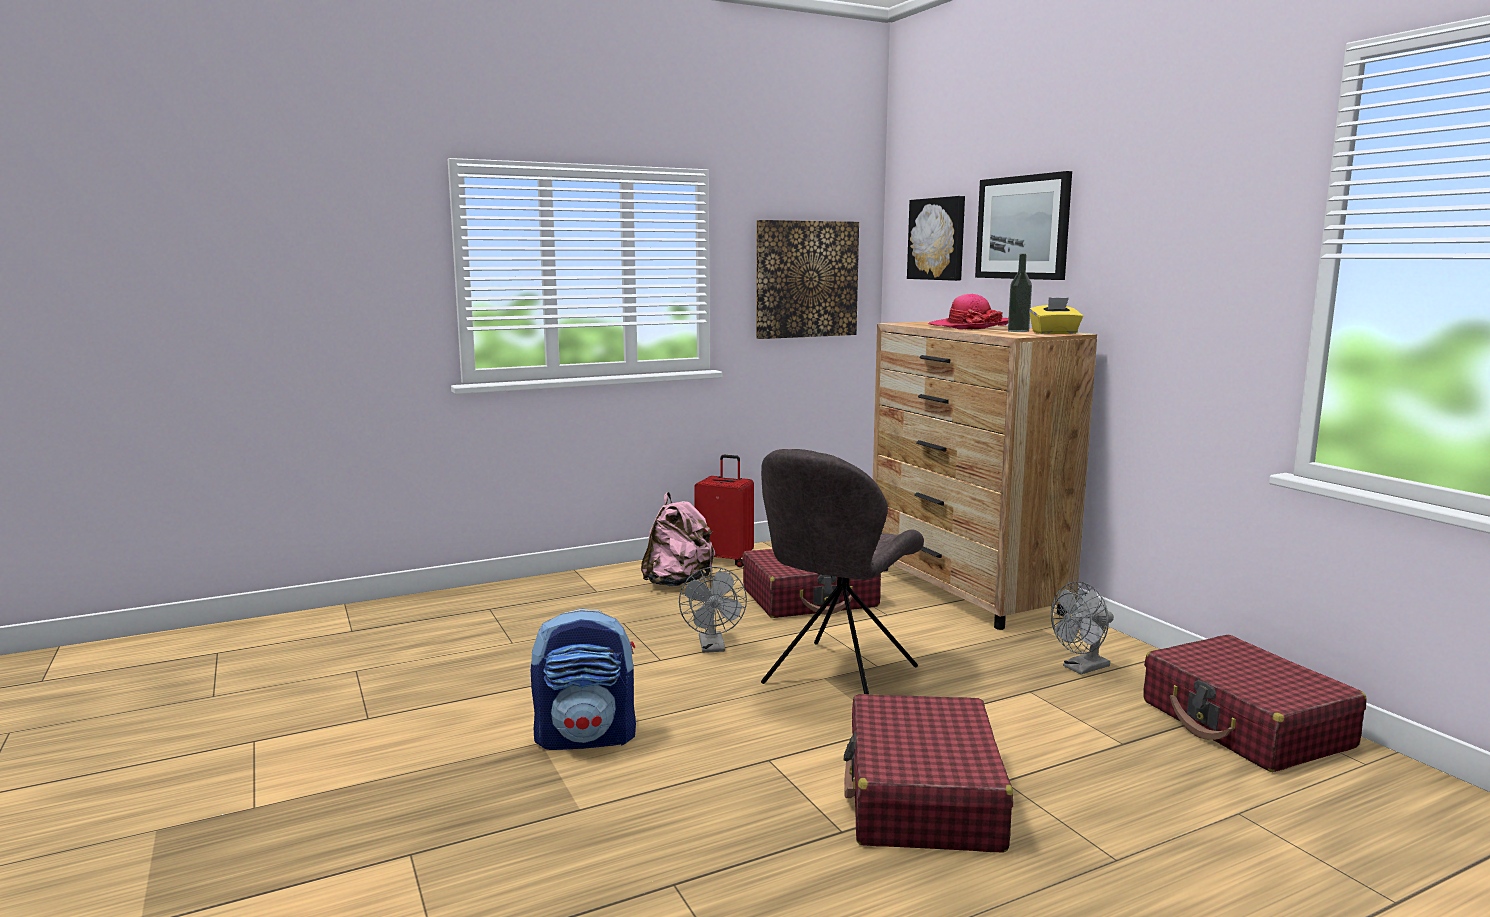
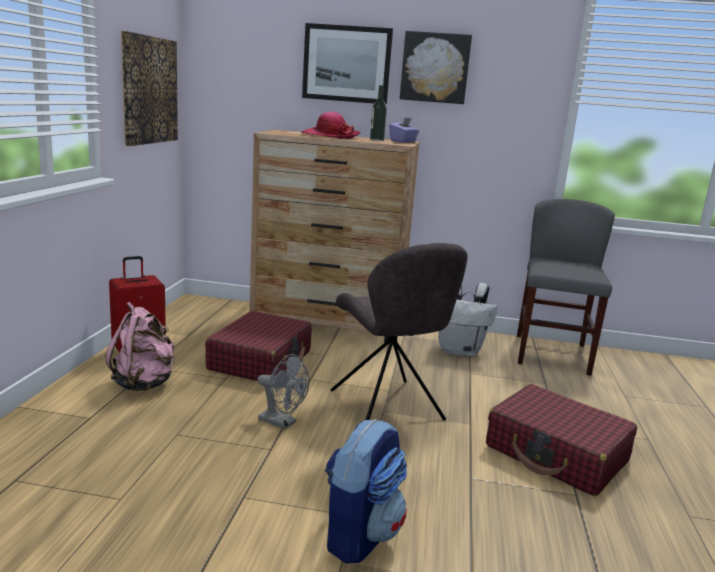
camera: 55 degrees left, 5 degrees up
(938, 239) = (254, 64): picture -> picture (435, 68)
(1054, 333) = (403, 142): yellow tissue box -> purple tissue box
(1081, 668) = (460, 351): grey fan -> white backpack
(1245, 725) = (551, 354): red suitcase -> grey chair

